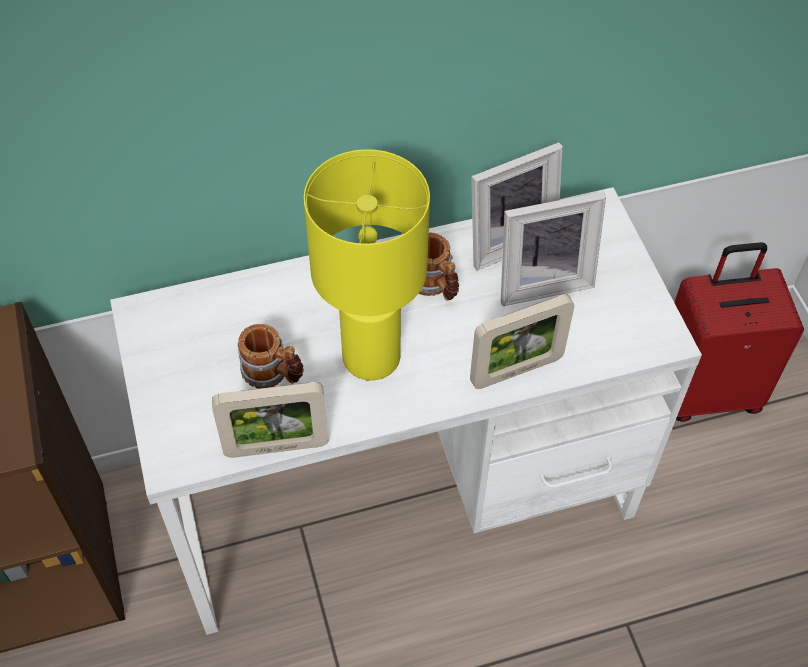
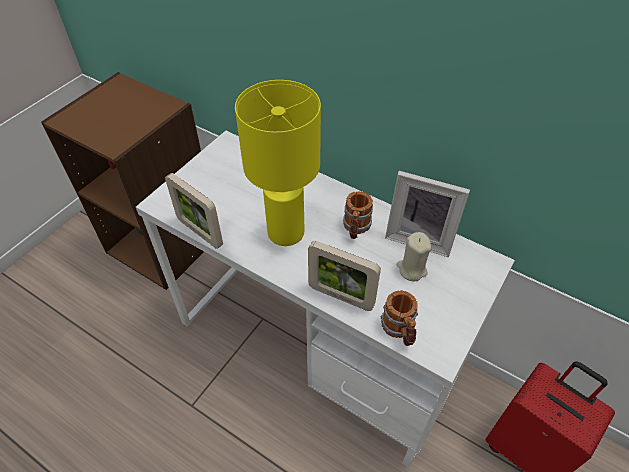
camera: 50 degrees right, 5 degrees down
(273, 374) = (239, 205): mug -> mug (399, 330)
(542, 280) = (411, 269): picture frame -> beige candle

